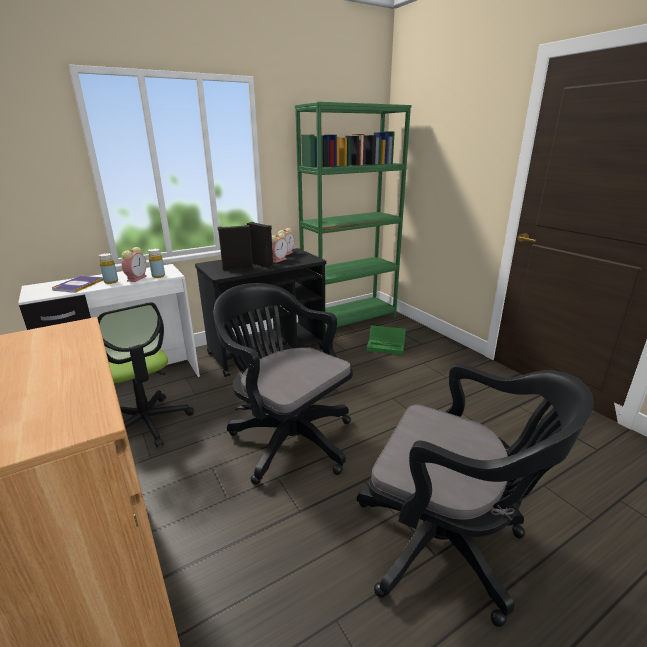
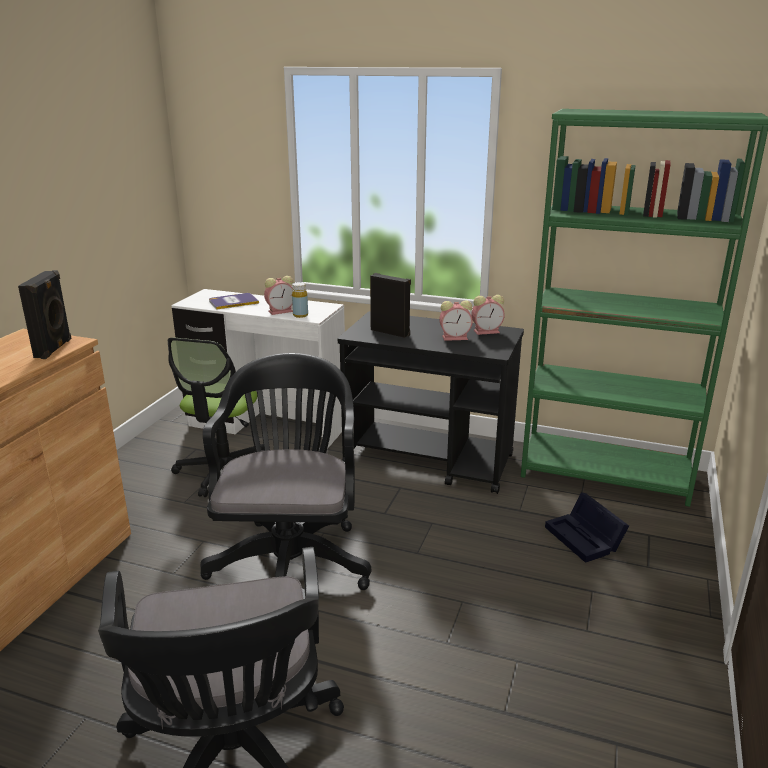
camera: 50 degrees right, 0 degrees up
(111, 282) = (258, 307): yellow bottle -> none
(262, 264) = (424, 337): black speaker -> black speaker (54, 349)
(387, 346) = (586, 538): green storage box -> black storage box

